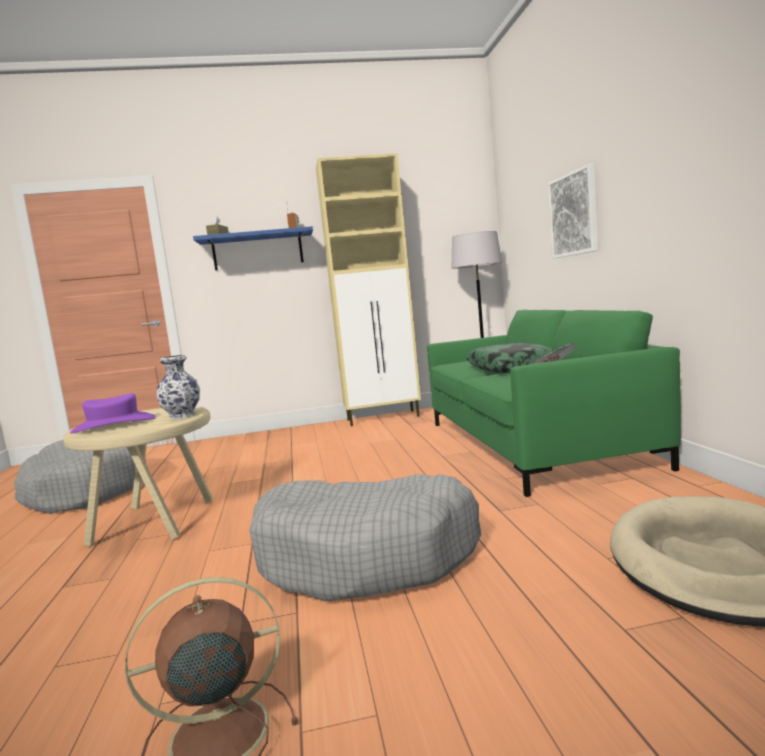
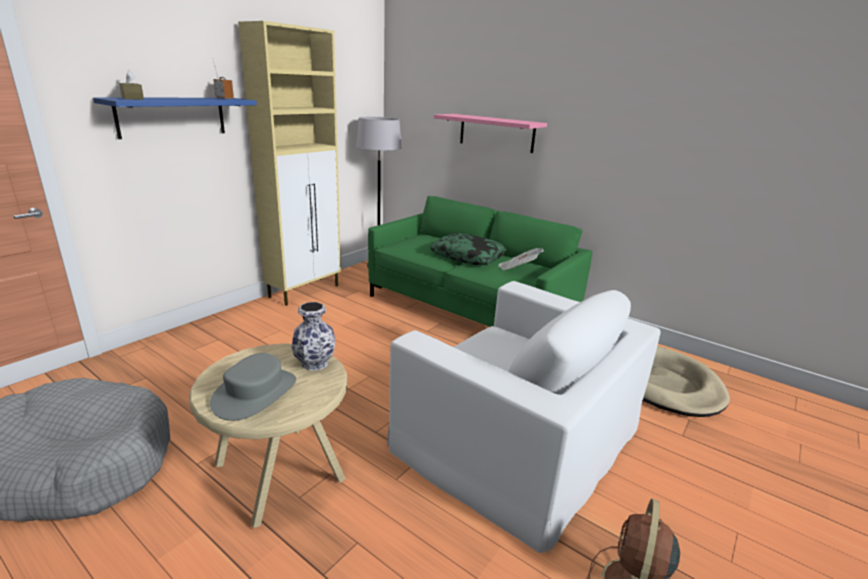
camera: 45 degrees left, 15 degrees up
(114, 425) = (255, 393): purple hat -> grey hat
(367, 556) = (517, 438): grey dog bed -> white armchair
(574, 214) = (496, 133): picture -> pink shelf

